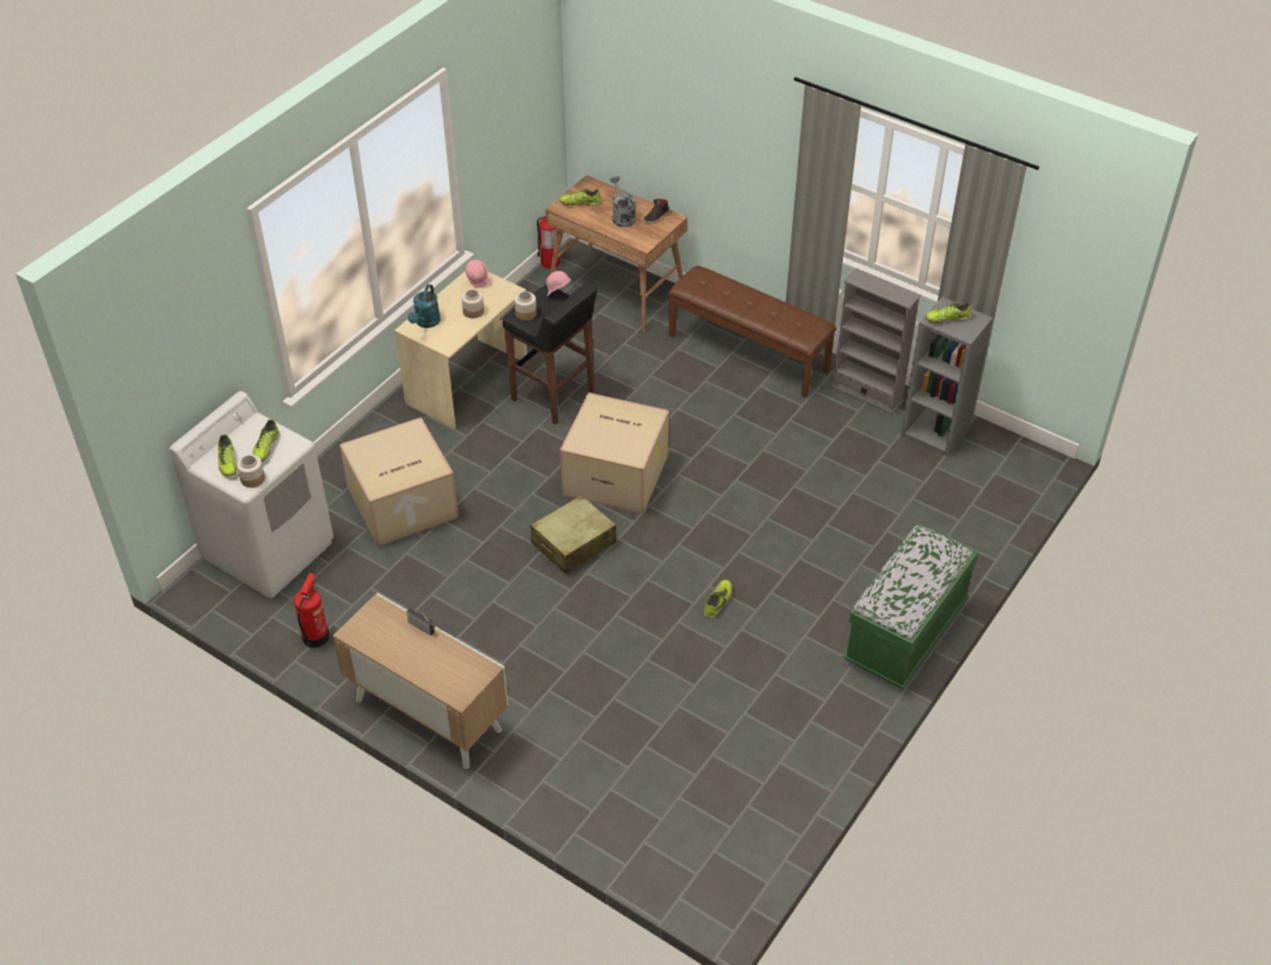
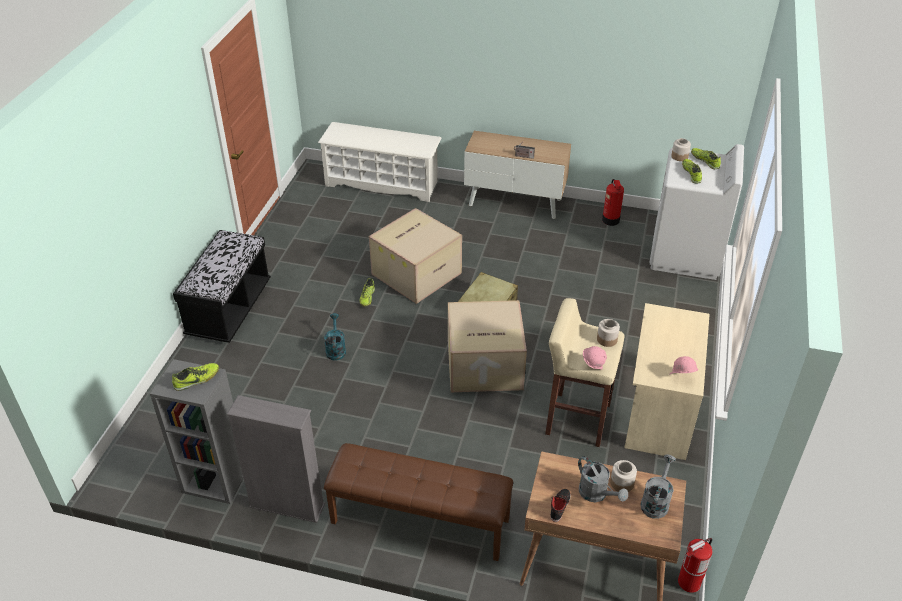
camera: 160 degrees right, 5 degrees down
(402, 504) = (626, 303): cardboard box -> cardboard box (416, 272)
(426, 323) = (689, 326): turquoise watering can -> turquoise watering can (335, 349)
(473, 311) = (660, 347): jar -> jar (621, 483)
(554, 396) = (576, 419): black stool -> beige stool
(580, 202) = (655, 501): shoe -> grey watering can
(617, 825) = (382, 183): none -> white shoe rack
(905, 633) = (229, 309): green bench -> black bench

